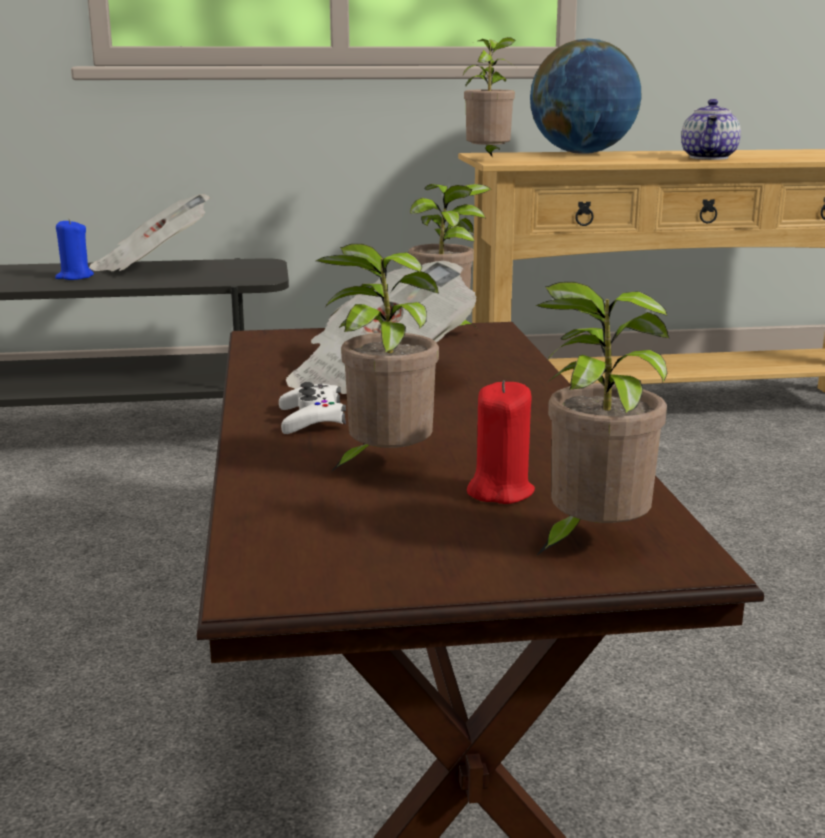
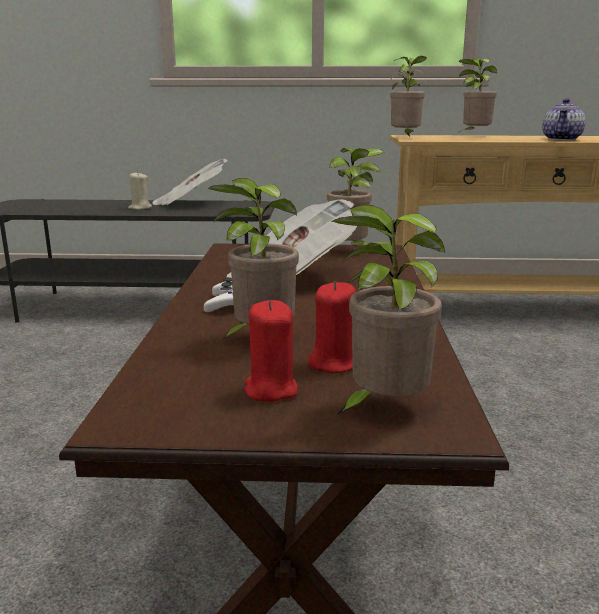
camera: 10 degrees right, 0 degrees up
(74, 277) = (140, 208): blue candle -> beige candle
(435, 531) = (270, 390): none -> red candle
(582, 153) = (473, 136): globe -> potted plant

